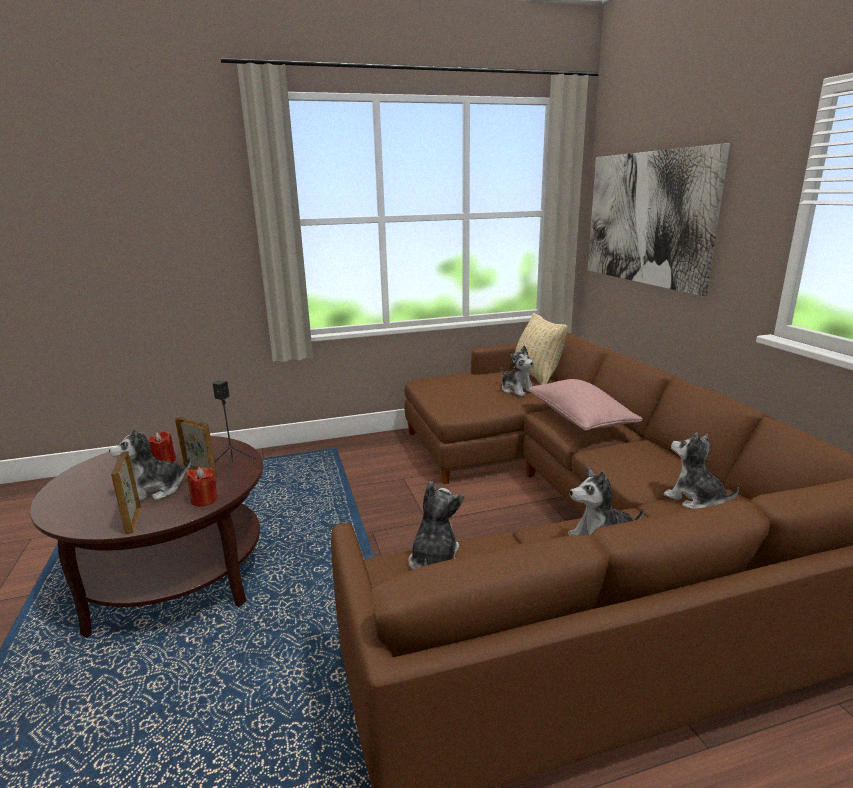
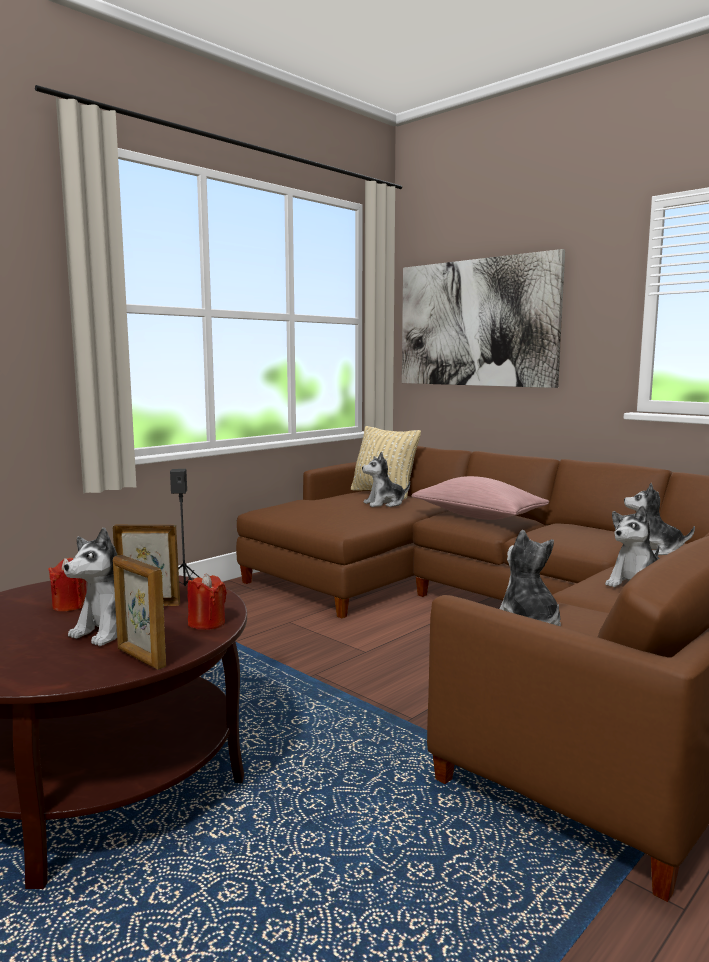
camera: 30 degrees left, 10 degrees down
(517, 390) = (385, 504): plush toy -> plush toy turned 135 degrees clockwise

